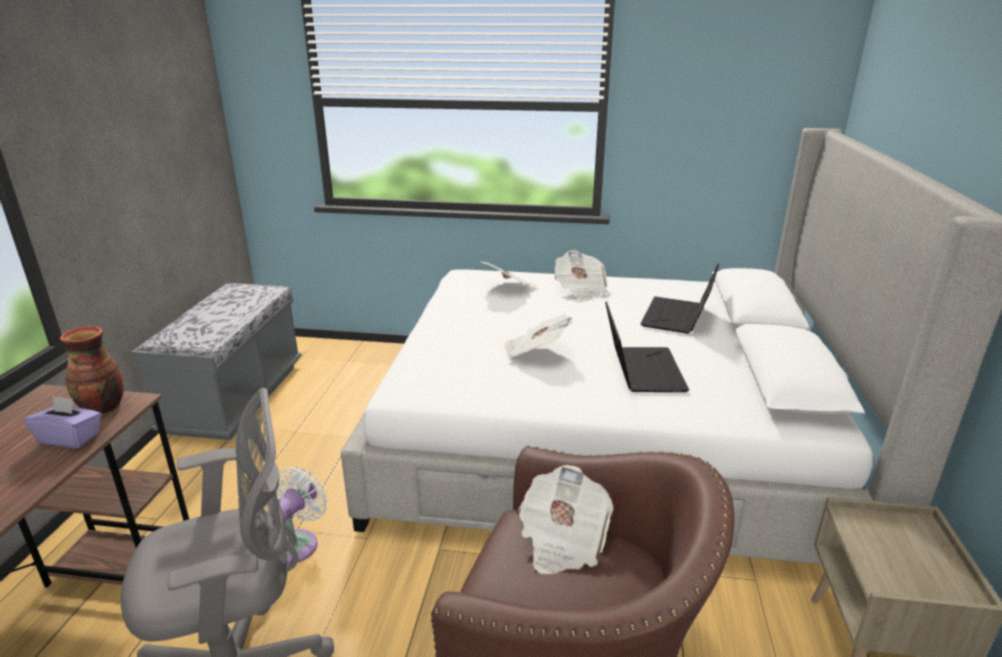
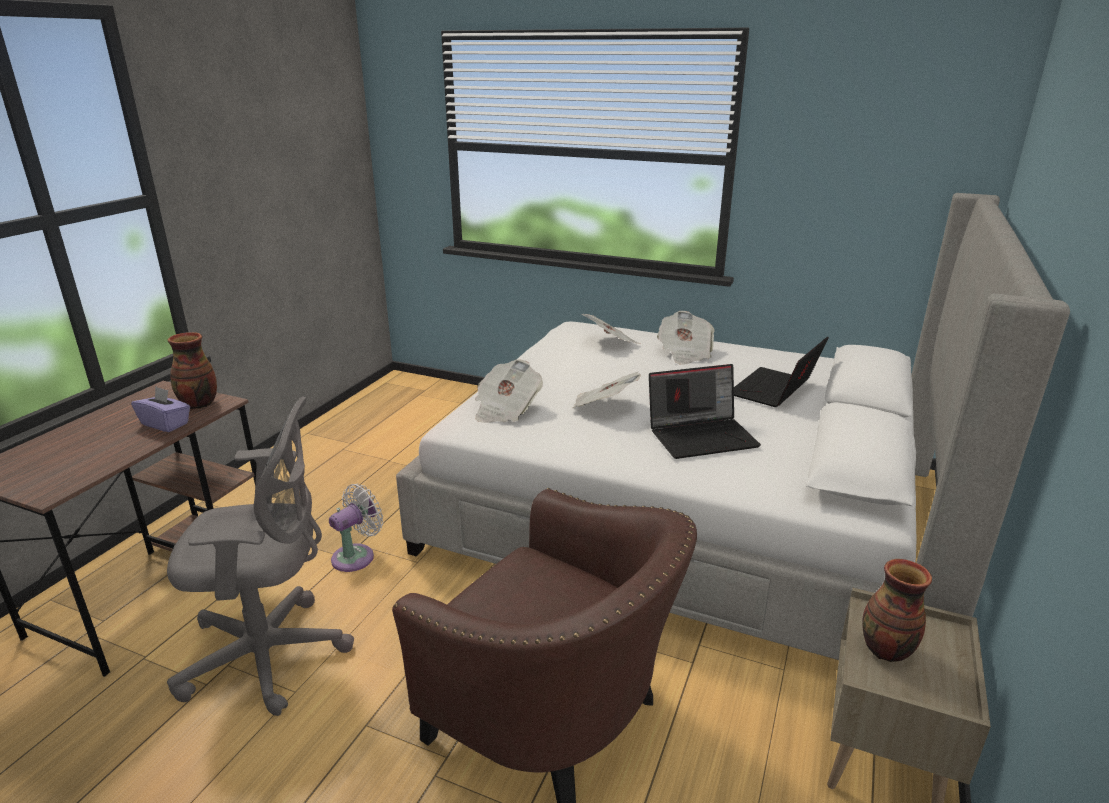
camera: 15 degrees right, 0 degrees up
(235, 398) = (348, 424): grey bench -> none
(562, 540) = (555, 579): newspaper -> newspaper (505, 410)
(641, 370) = (702, 436): laptop -> laptop turned 60 degrees clockwise
(883, 553) = (885, 650): none -> vase

